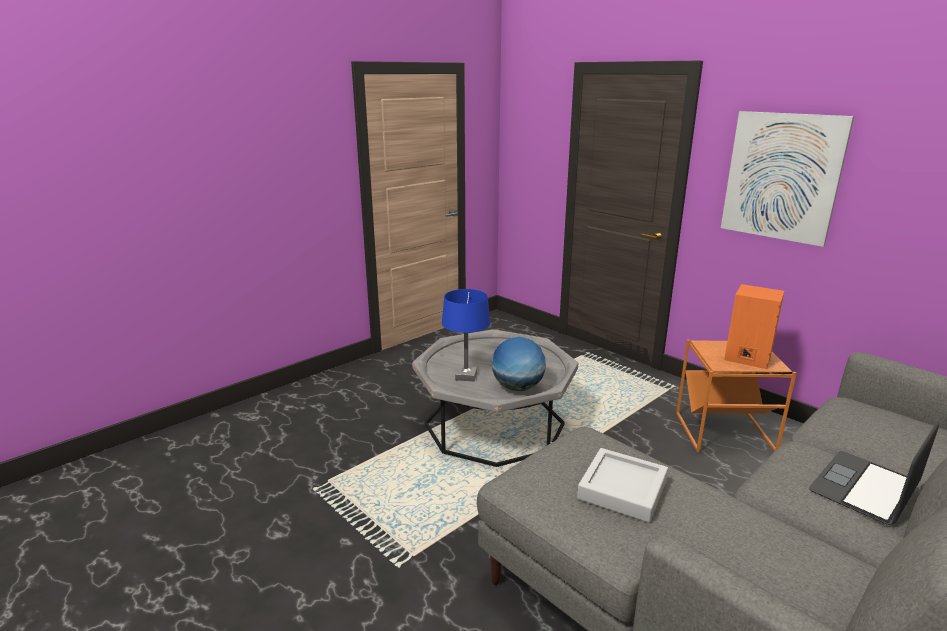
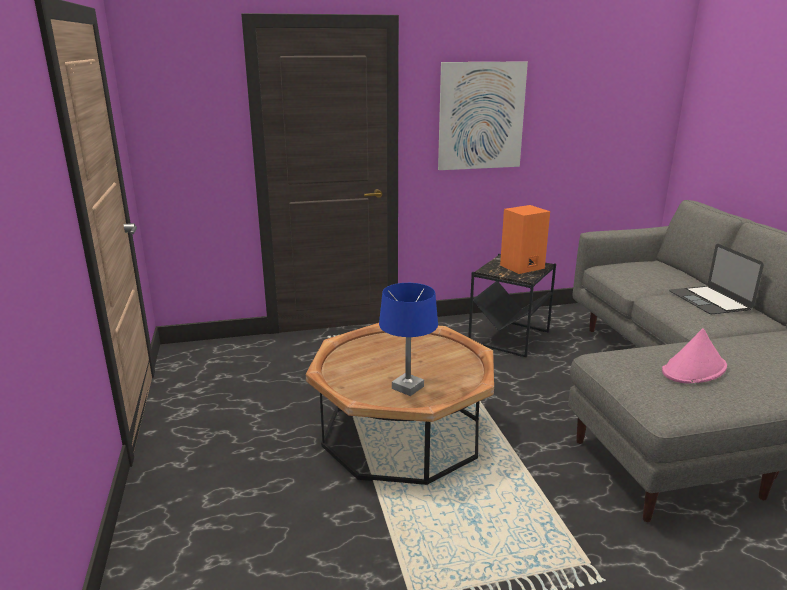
camera: 60 degrees left, 0 degrees up
(494, 425) = (402, 433): grey coffee table -> brown coffee table
(517, 387) = (458, 369): globe -> none
(622, 490) = (694, 369): grey tray -> pink hat
(725, 433) = (510, 337): orange side table -> black side table

